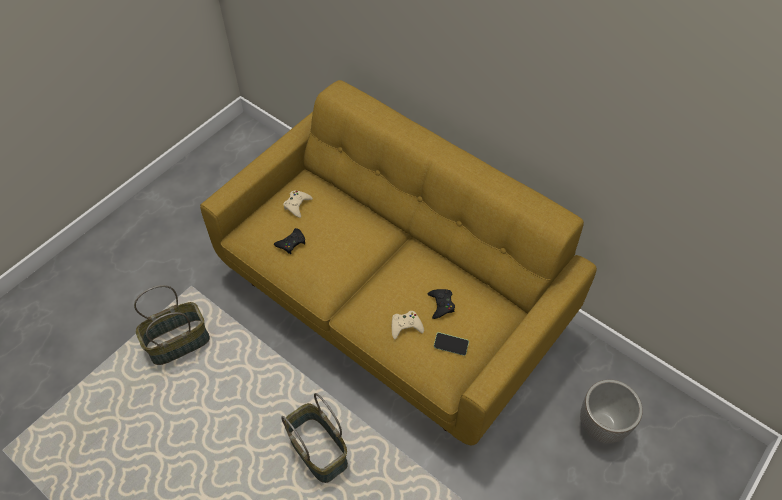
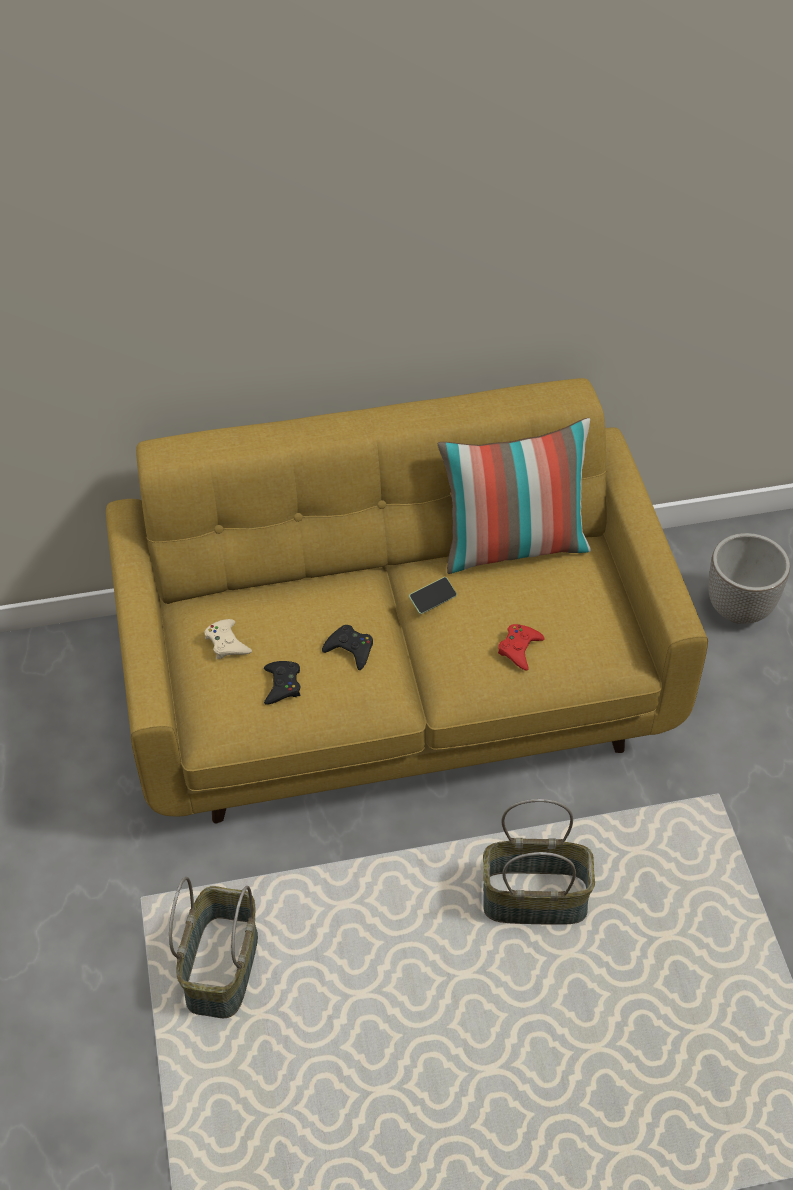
camera: 50 degrees left, 5 degrees down
(406, 326) = (519, 649): beige game controller -> red game controller
(441, 305) = (522, 598): black game controller -> black game controller (350, 649)
(450, 346) = (584, 625): phone -> phone (433, 600)
(475, 278) = (513, 546): none -> pillow

